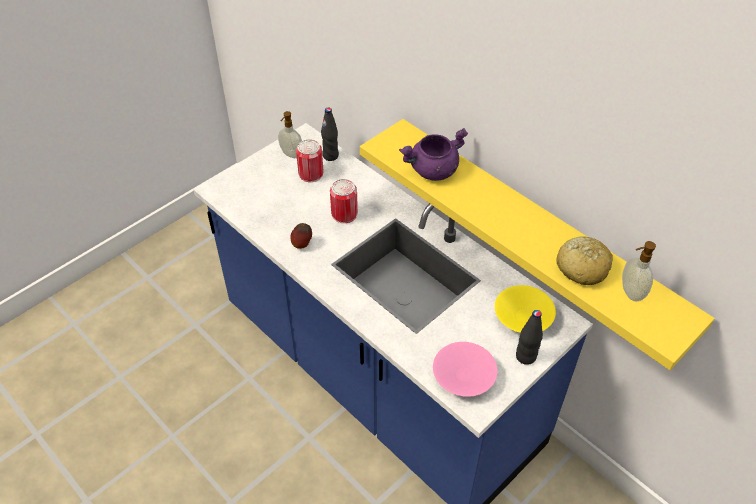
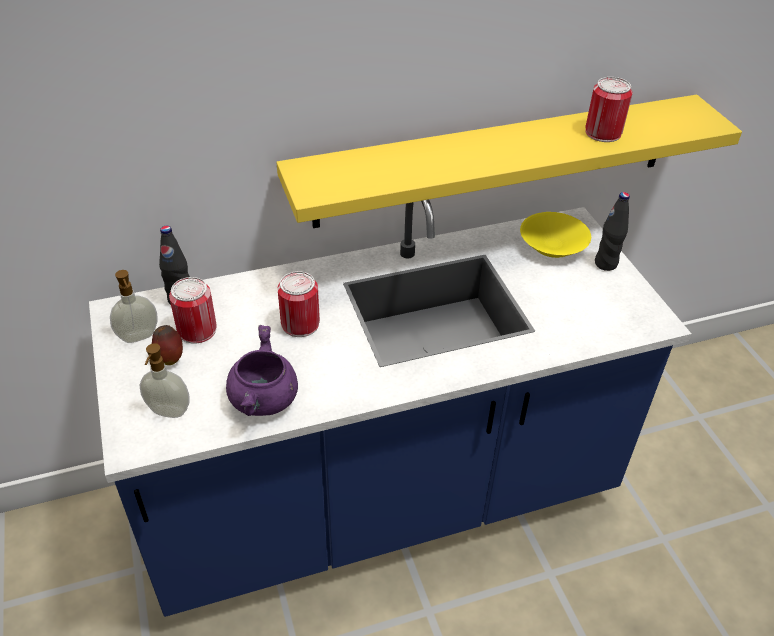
camera: 65 degrees left, 5 degrees down
(302, 244) = (325, 383): apple -> apple (170, 358)
(433, 171) = (392, 170): purple cooking pot -> purple cooking pot (264, 401)
(462, 376) = (612, 317): pink bowl -> none
(582, 267) = (603, 132): bread -> can
(630, 292) = (648, 120): soap dispenser -> soap dispenser (168, 412)

